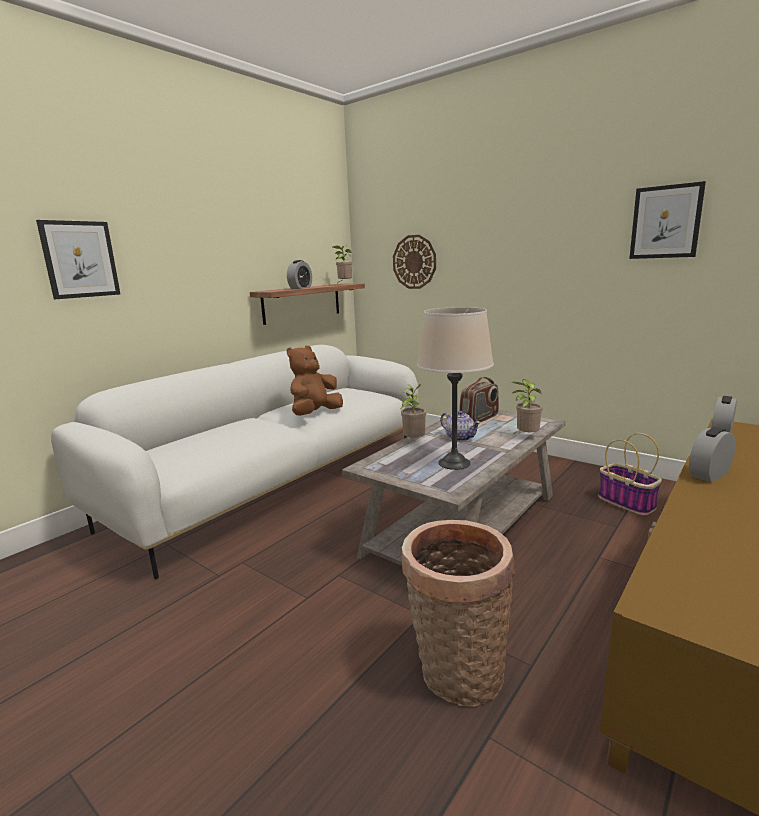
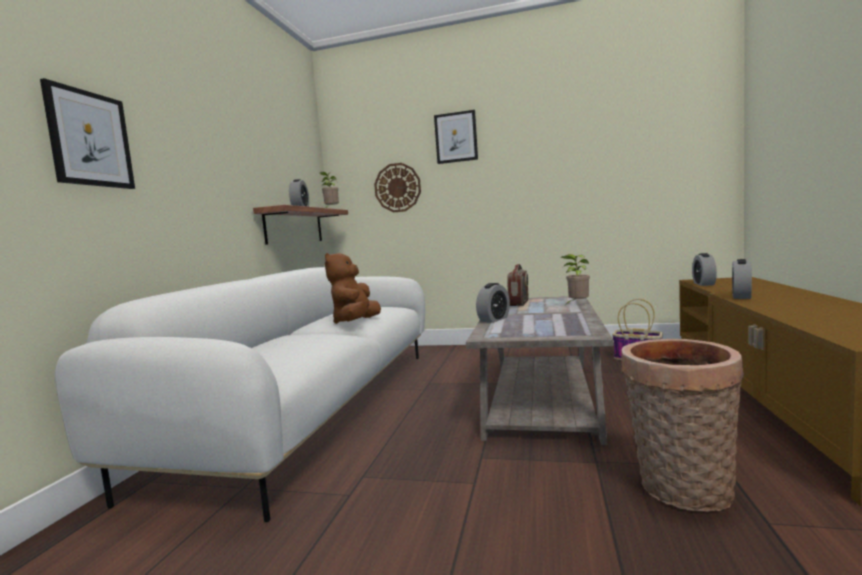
camera: 25 degrees left, 10 degrees down
(414, 441) = (494, 319): potted plant -> alarm clock
(454, 463) = (556, 323): beige table lamp -> none
(460, 437) = (528, 312): teapot -> none
(665, 222) = (613, 142): picture -> picture (456, 137)

